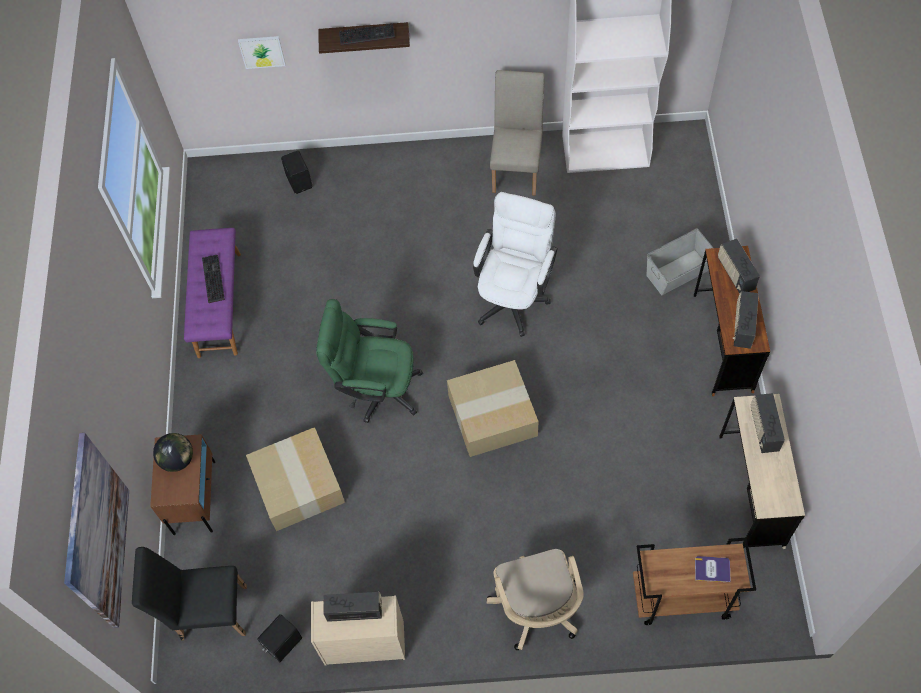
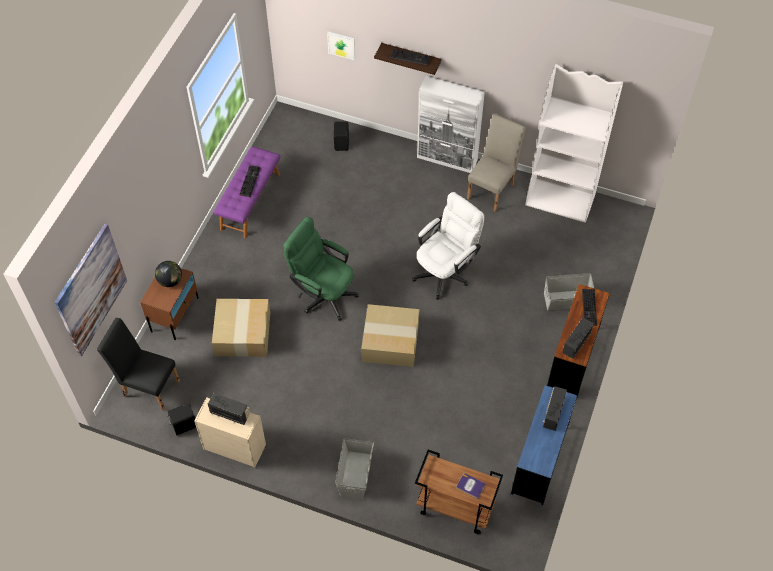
camera: 20 degrees right, 5 degrees down
(442, 151) = (447, 159): none -> white cabinet
(537, 610) = (355, 474): beige office chair -> grey storage box
(735, 274) = (590, 308): radio -> keyboard
(751, 491) = (539, 461): beige desk -> blue desk

